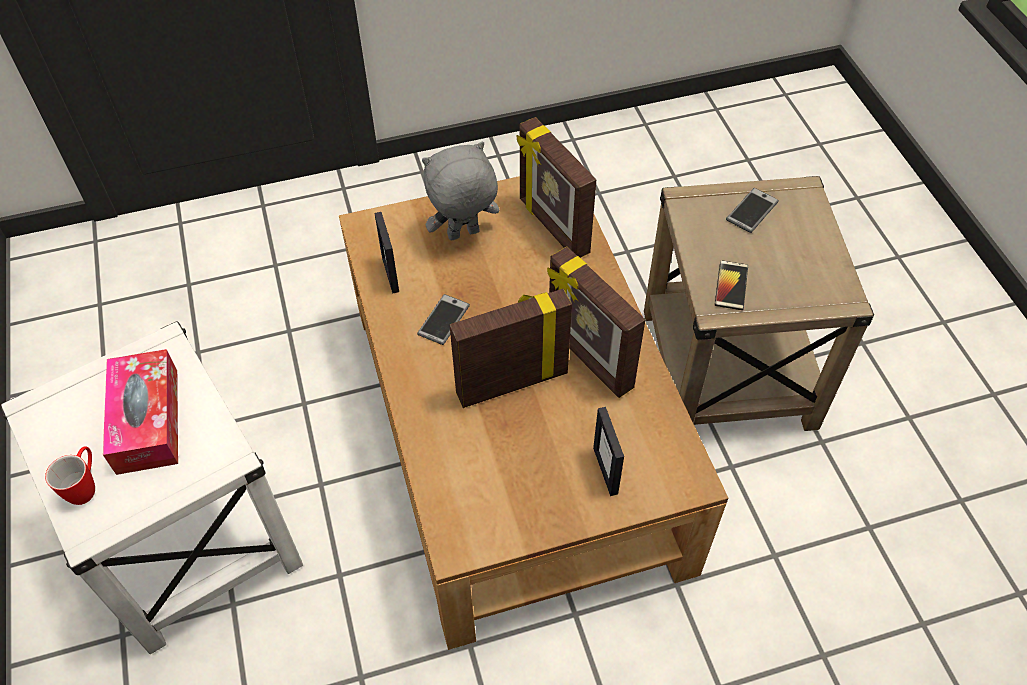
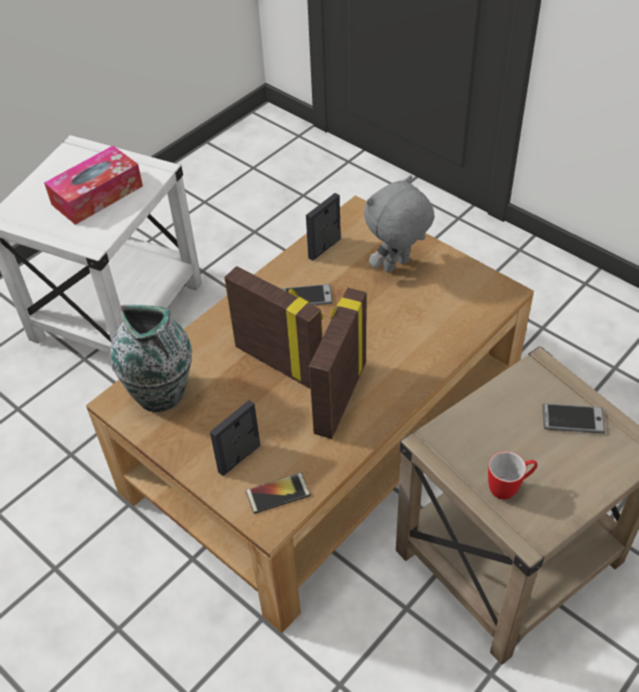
camera: 60 degrees right, 5 degrees down
(86, 486) = (35, 198): mug -> mug (509, 488)
(463, 235) = (397, 266): grey plush toy -> grey plush toy turned 75 degrees counterclockwise
(476, 501) = (162, 394): none -> vase
(552, 227) = (454, 312): picture frame -> none
(731, 286) = (468, 441): phone -> phone (278, 493)

